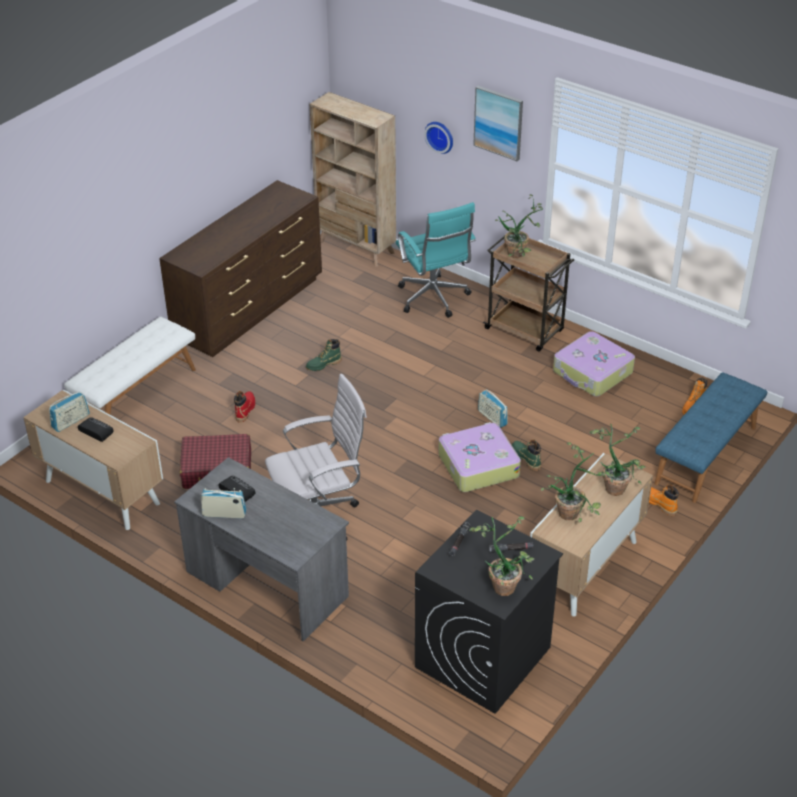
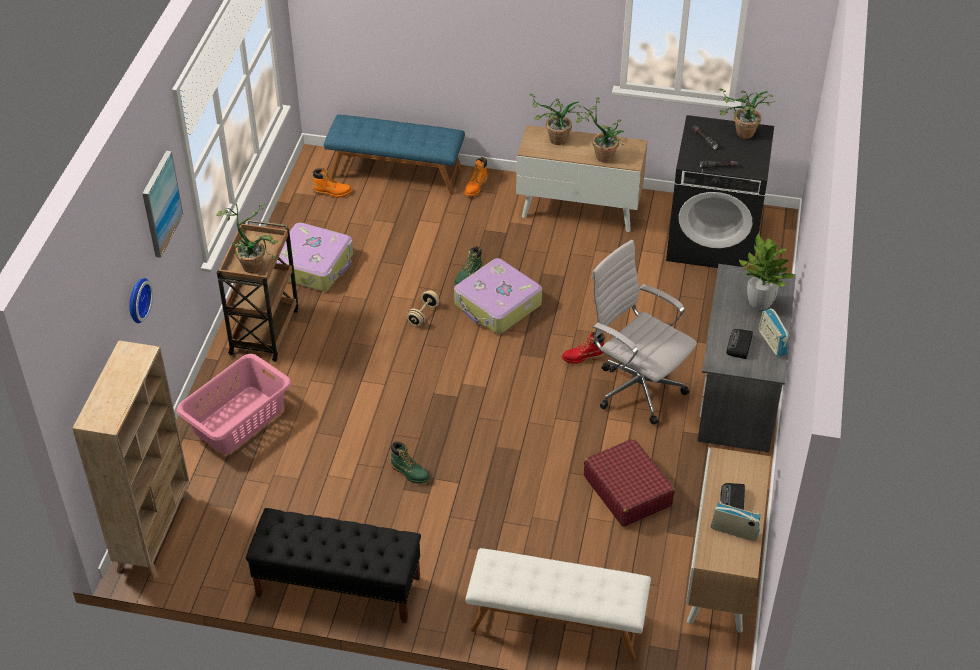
camera: 115 degrees left, 5 degrees up
(245, 409) = (523, 509): red boot -> red boot (583, 357)
(250, 309) = (338, 587): brown dresser -> black bench
(276, 526) = (759, 303): none -> potted plant
(434, 299) = (239, 420): turquoise office chair -> pink laundry basket
(492, 418) = (423, 315): radio -> beige dumbbell

